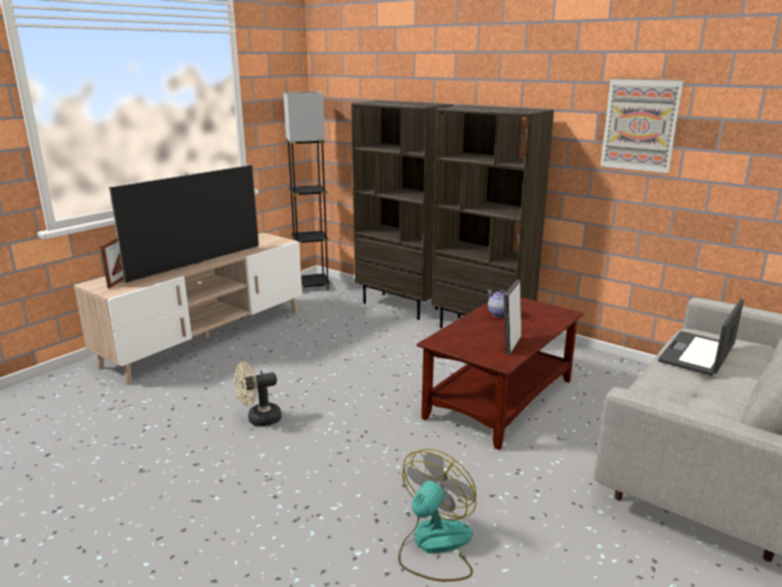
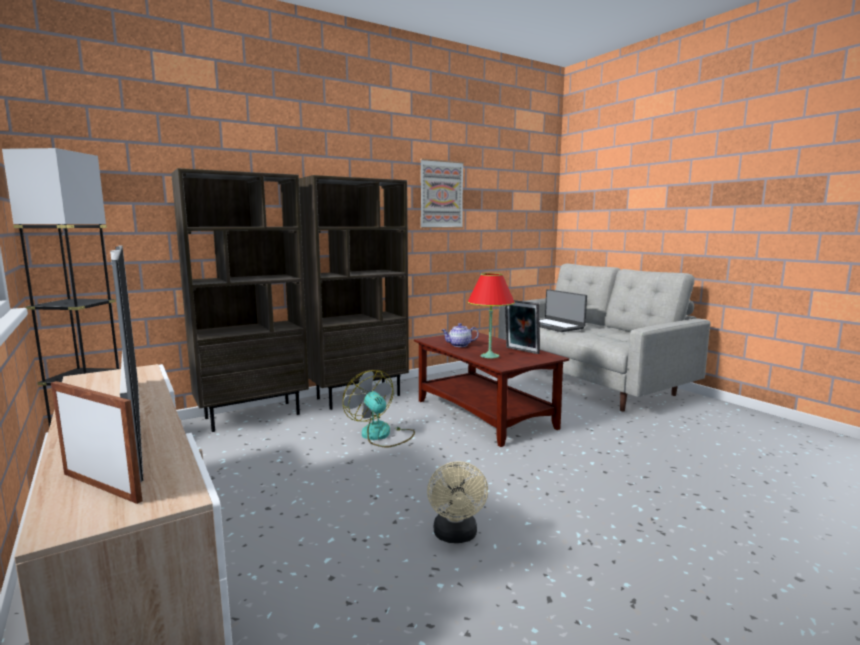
camera: 70 degrees left, 10 degrees down
(434, 545) = (685, 473): fan -> fan (381, 435)
(469, 332) = (489, 356): none -> red table lamp

